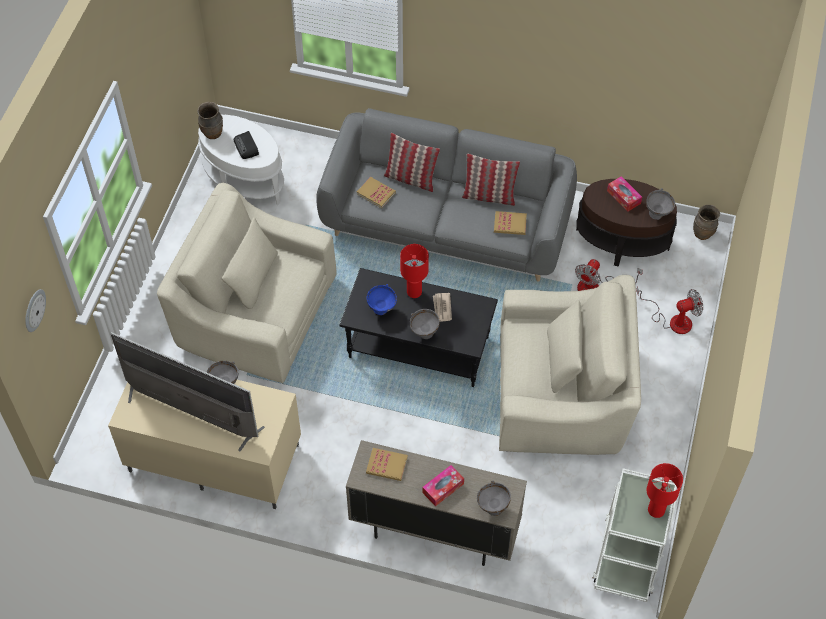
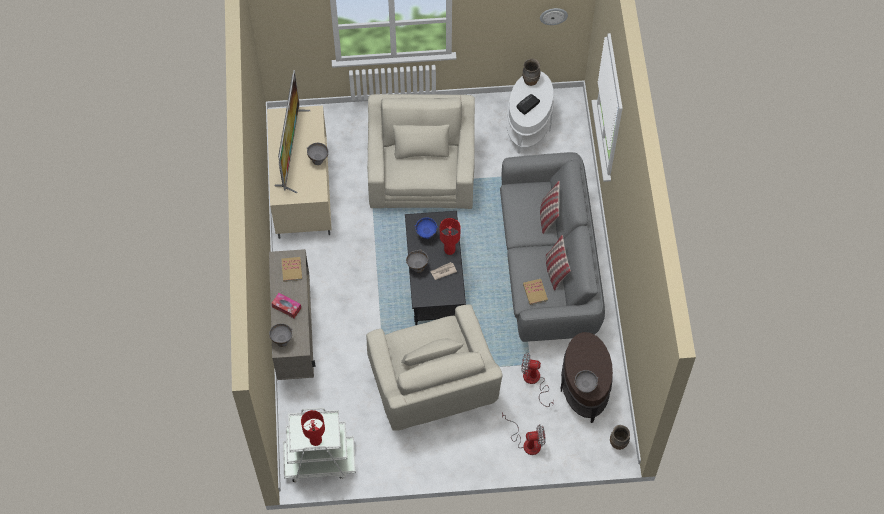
camera: 70 degrees right, 5 degrees up
(34, 310) = (289, 23): wall clock -> wall clock (553, 15)
(376, 193) = (525, 199): book -> none
(623, 197) = (591, 360): tissue box -> none
(673, 320) = (527, 442): fan -> fan turned 60 degrees counterclockwise

